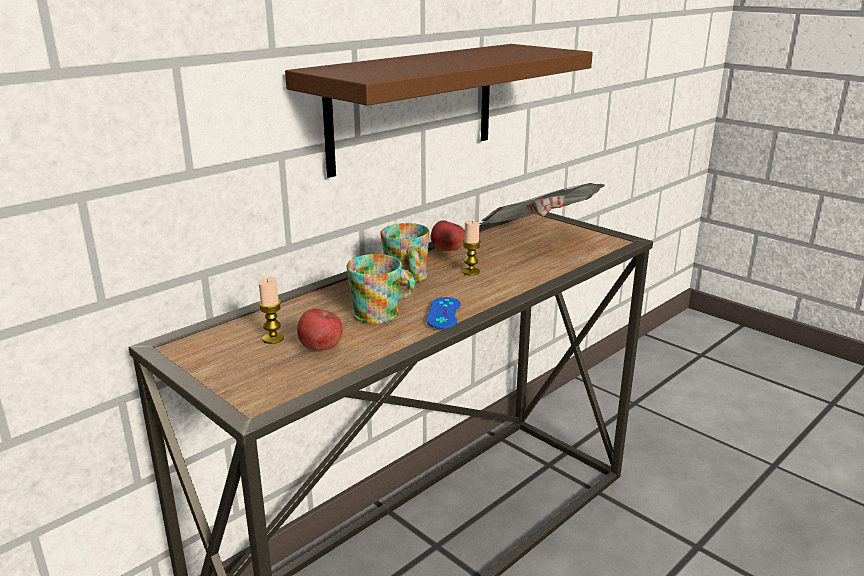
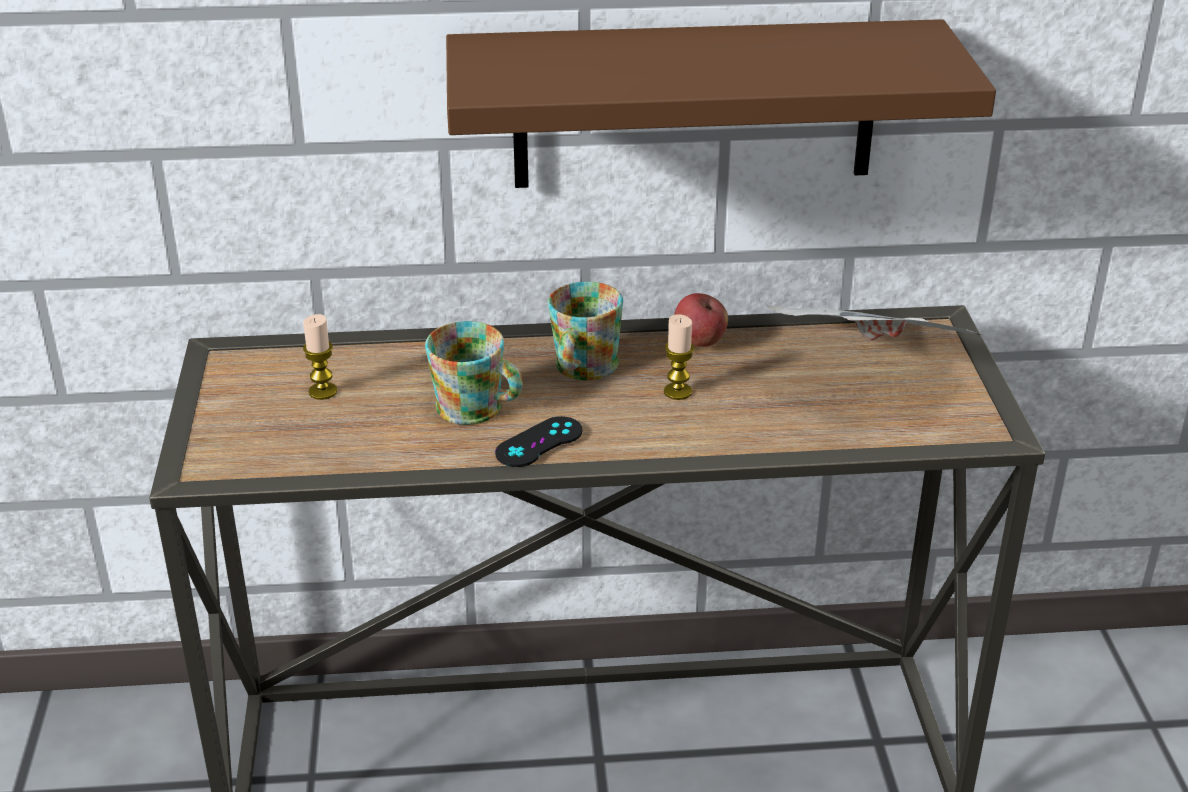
camera: 40 degrees right, 10 degrees up
(321, 348) = (348, 428): apple -> none
(443, 313) = (539, 442): blue game controller -> black game controller

